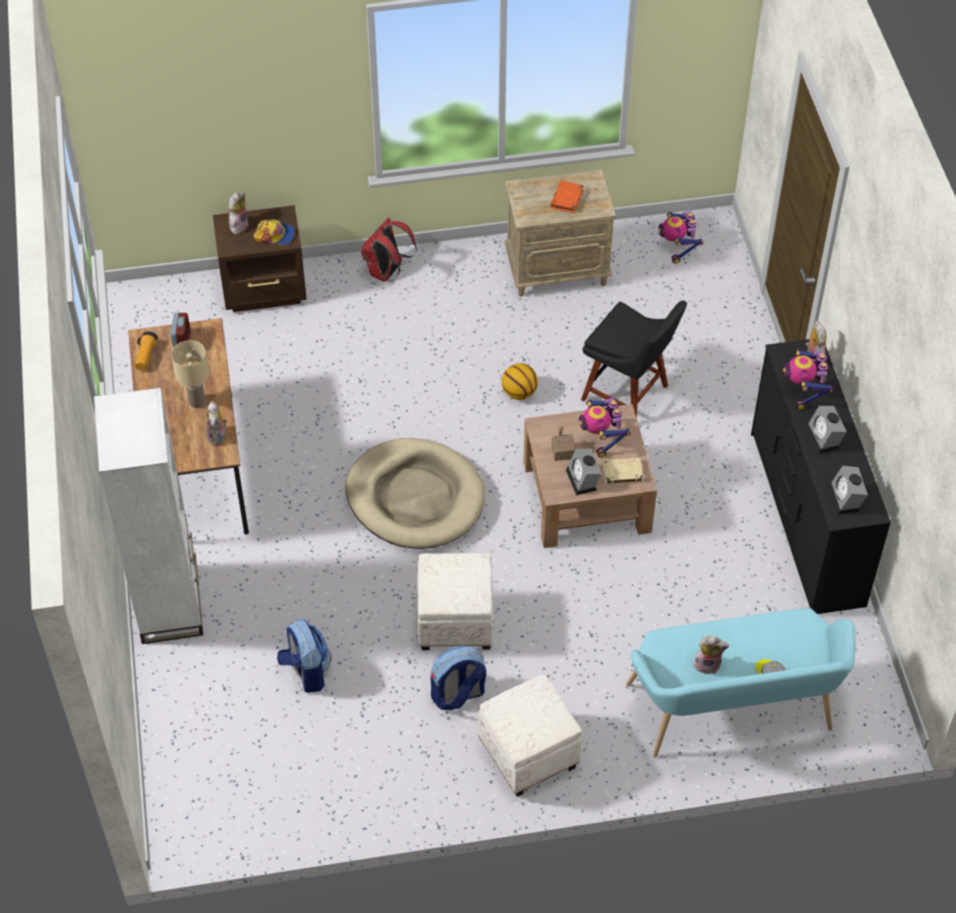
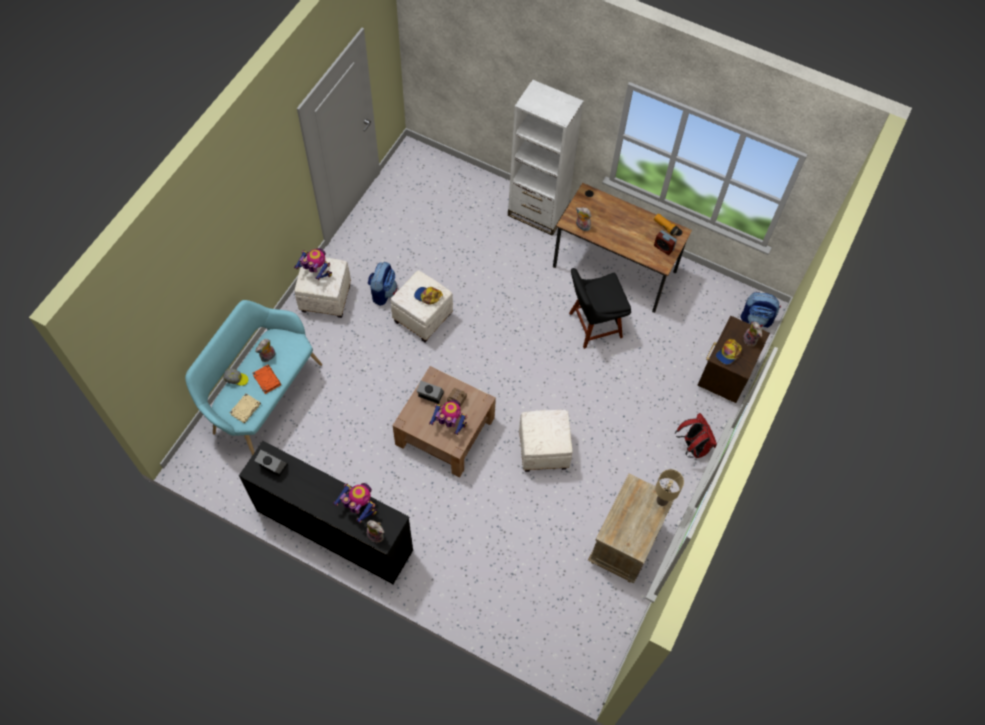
camera: 125 degrees right, 10 degrees up
(197, 402) = (613, 231): beige table lamp -> beige table lamp (661, 500)
(306, 671) = (451, 242): backpack -> backpack (756, 319)
(415, 497) = (513, 351): beige dog bed -> none
(451, 571) = (428, 296): none -> cap
(519, 392) = (544, 451): basketball -> white ottoman
(567, 199) = (631, 520): orange book -> orange book (266, 380)
(622, 473) = (418, 417): beige book -> beige book (245, 409)
(628, 394) = (495, 507): black chair -> black chair (592, 326)
(677, 248) = (589, 632): toy robot -> toy robot (316, 273)
(824, 439) = (318, 490): alarm clock -> none

